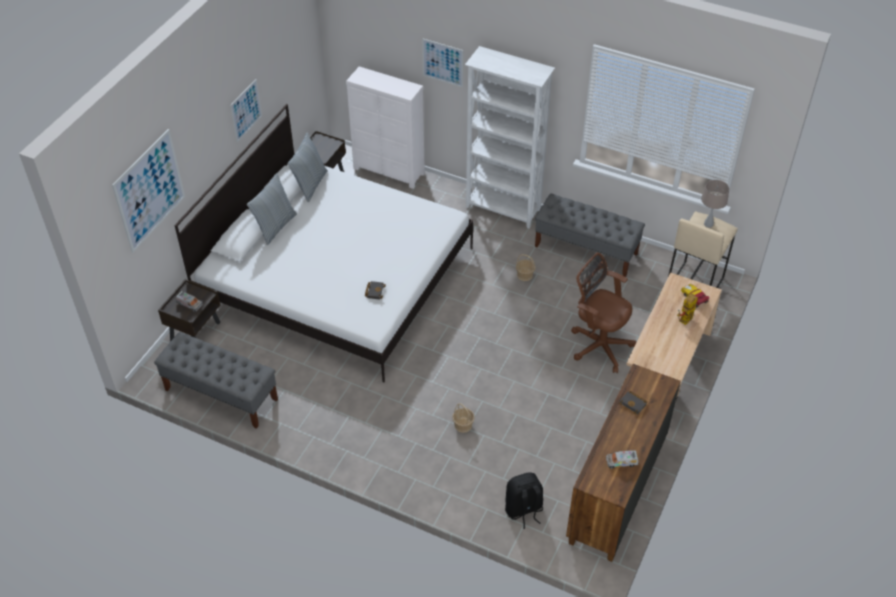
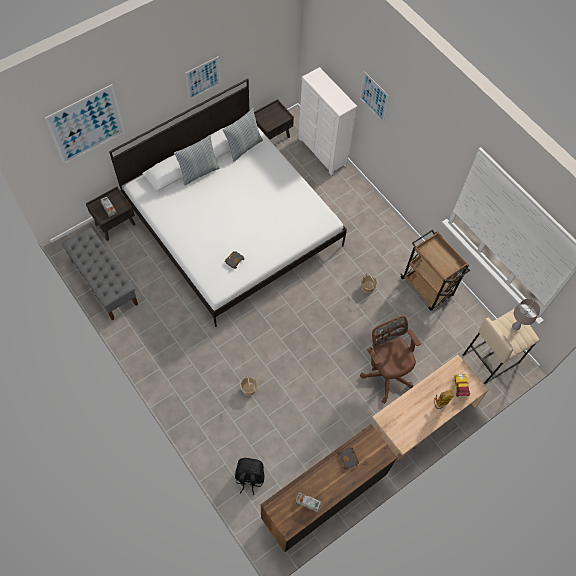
camera: 25 degrees right, 15 degrees up
(503, 209) = (386, 223): white bookcase -> none
(586, 250) = (427, 287): grey bench -> brown cart

